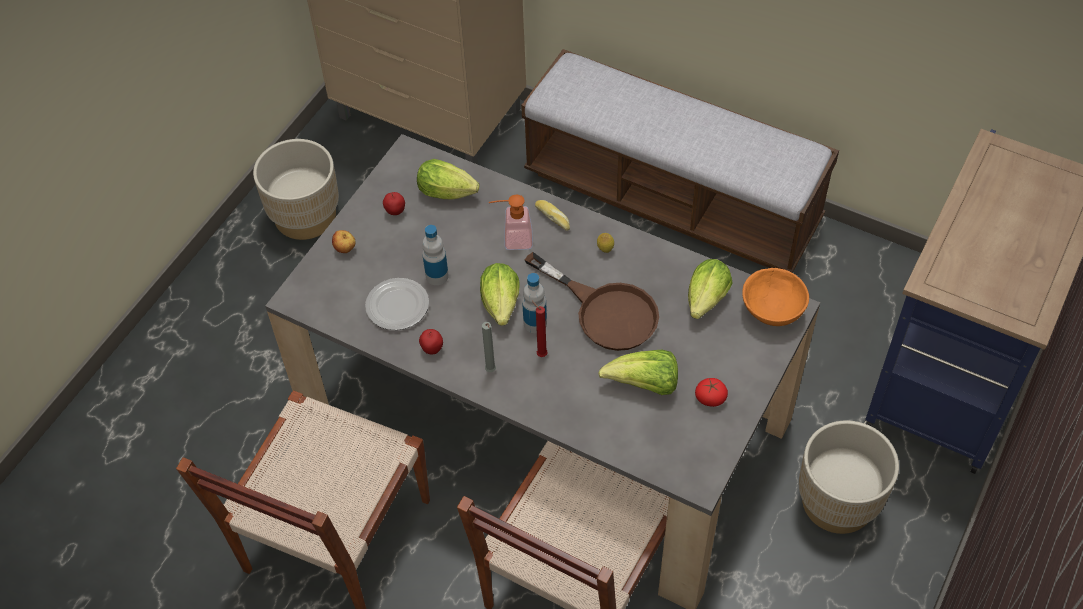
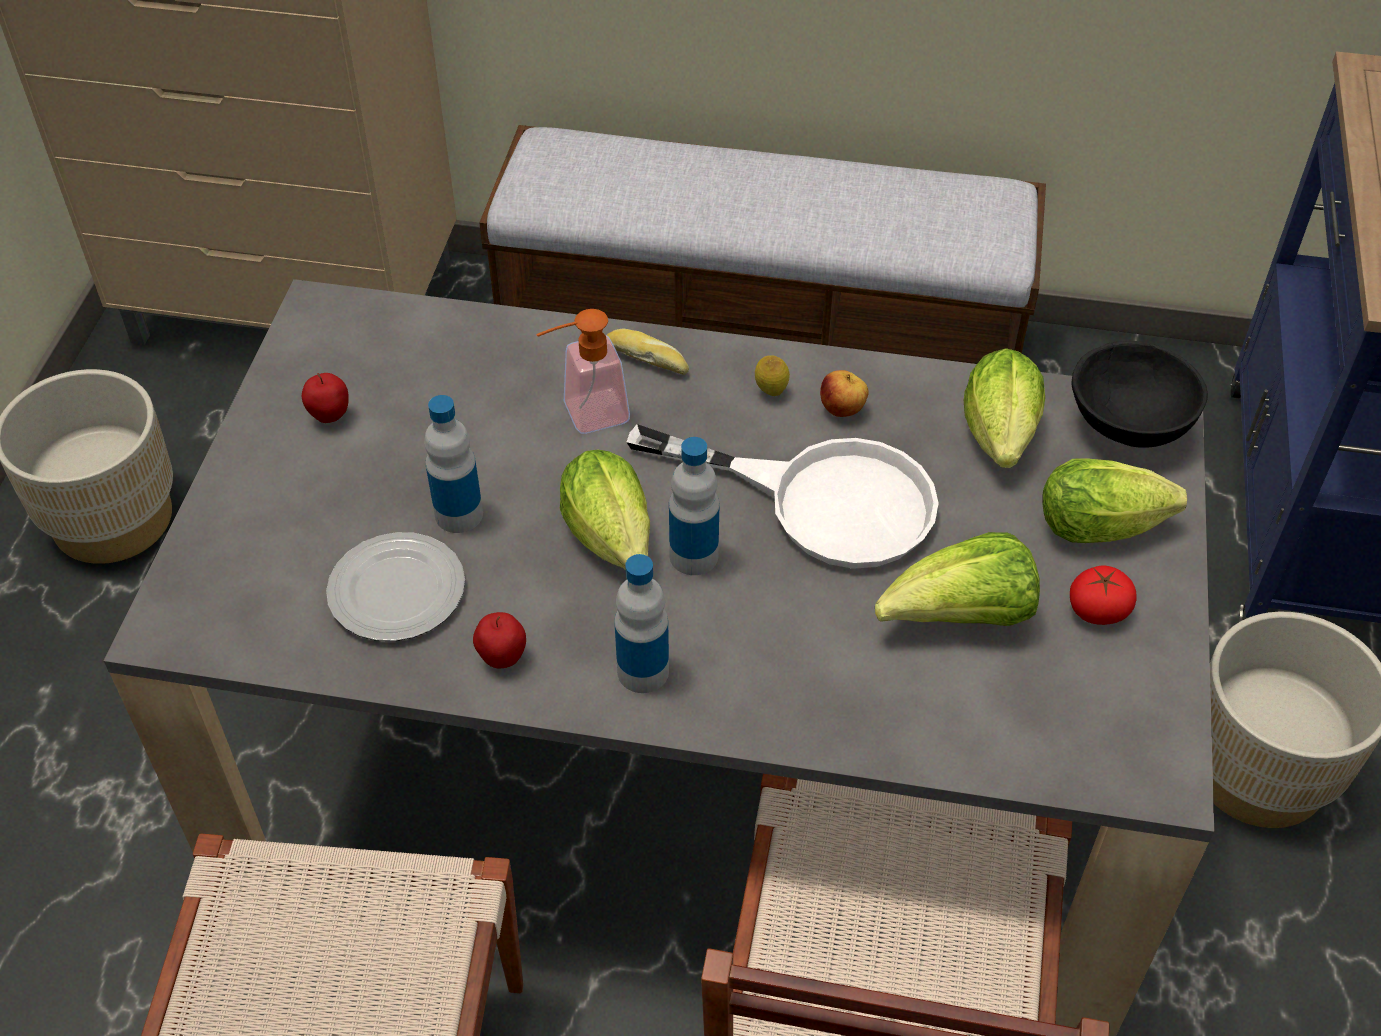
camera: 20 degrees left, 5 degrees down
(345, 249) = (247, 508): apple -> apple (842, 410)
(450, 193) = (429, 360): lettuce -> lettuce (1107, 527)
(491, 371) = (643, 671): grey candle -> bottle
(540, 354) = (729, 611): red candle -> none
(605, 311) = (821, 500): brown frying pan -> white frying pan
(771, 312) = (1127, 428): orange bowl -> black bowl

